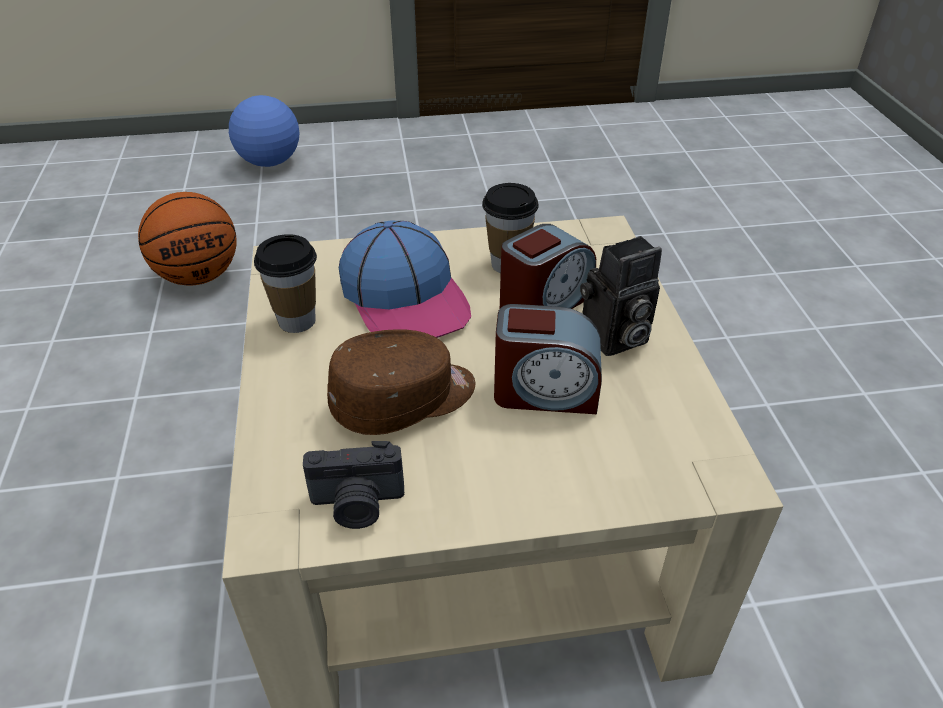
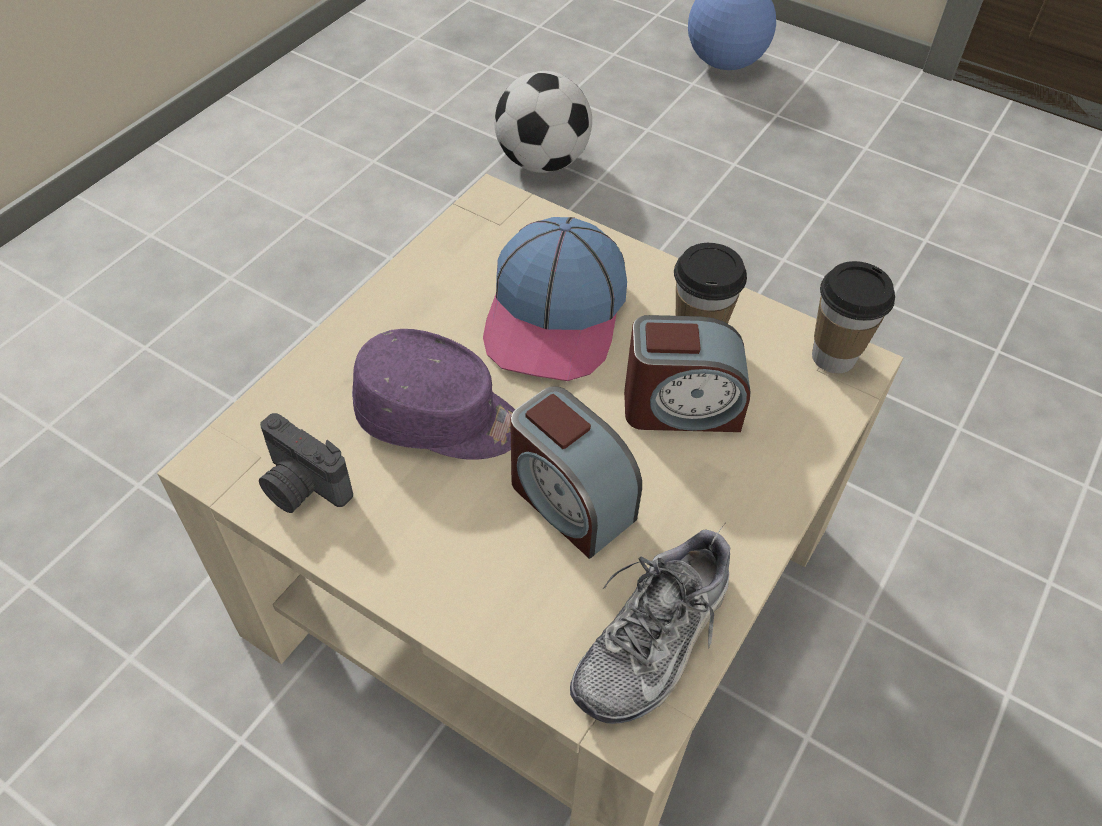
camera: 40 degrees right, 10 degrees up
(198, 276) = (543, 162): basketball -> football
(297, 321) = (439, 277): cup -> cup (833, 357)
(405, 400) = (440, 419): brown cap -> purple cap
(613, 339) = (705, 493): camera -> none
(684, 429) = (654, 639): none -> shoe

